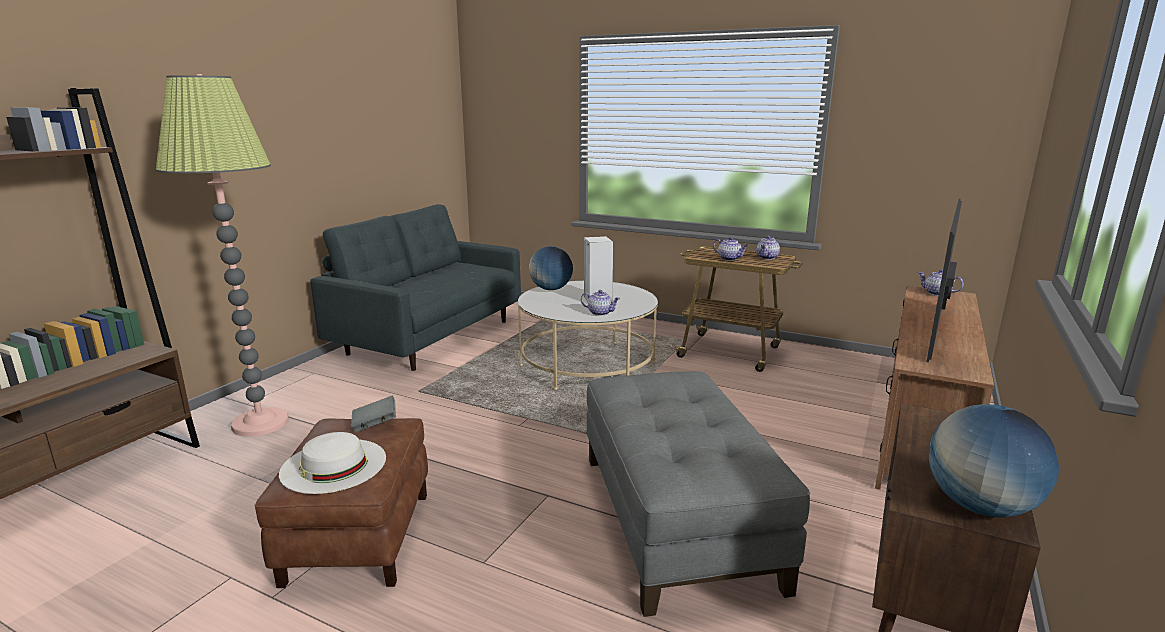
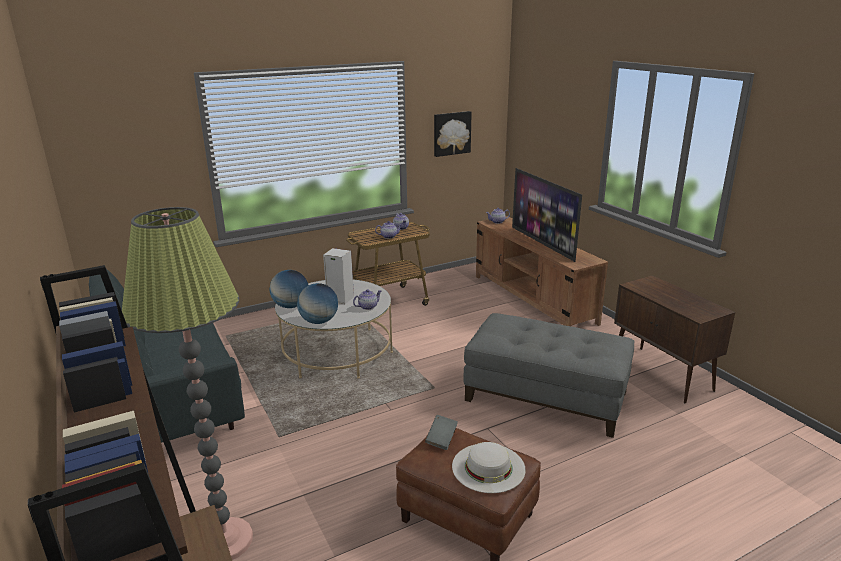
camera: 55 degrees left, 5 degrees up
(911, 142) = (451, 133): none -> picture
(980, 506) = (707, 308): globe -> globe (319, 321)

